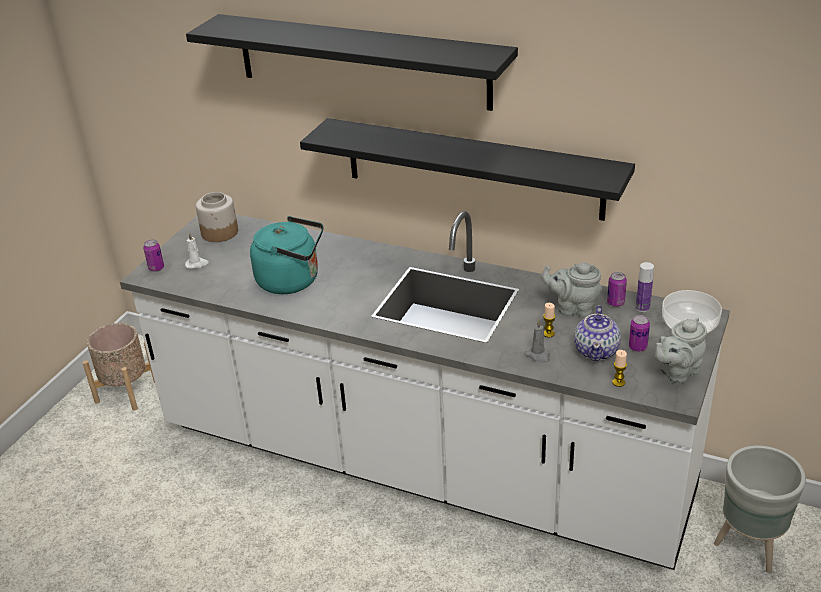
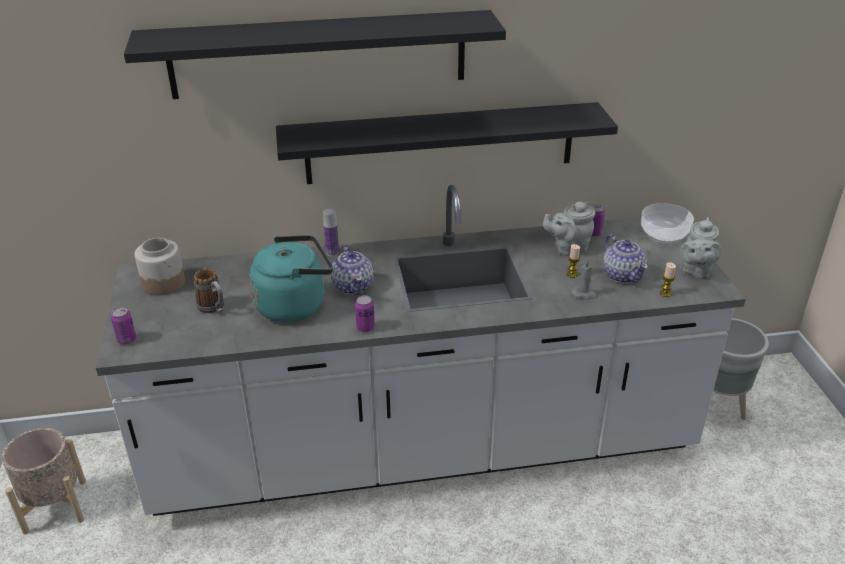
camera: 35 degrees left, 0 degrees up
(197, 264) = (171, 321): white candle -> none
(234, 264) = (214, 308): none -> mug
(351, 280) = (353, 286): none -> teapot
(637, 347) = (648, 262): can -> can (365, 328)
(642, 308) = (617, 231): bottle -> bottle (332, 252)

